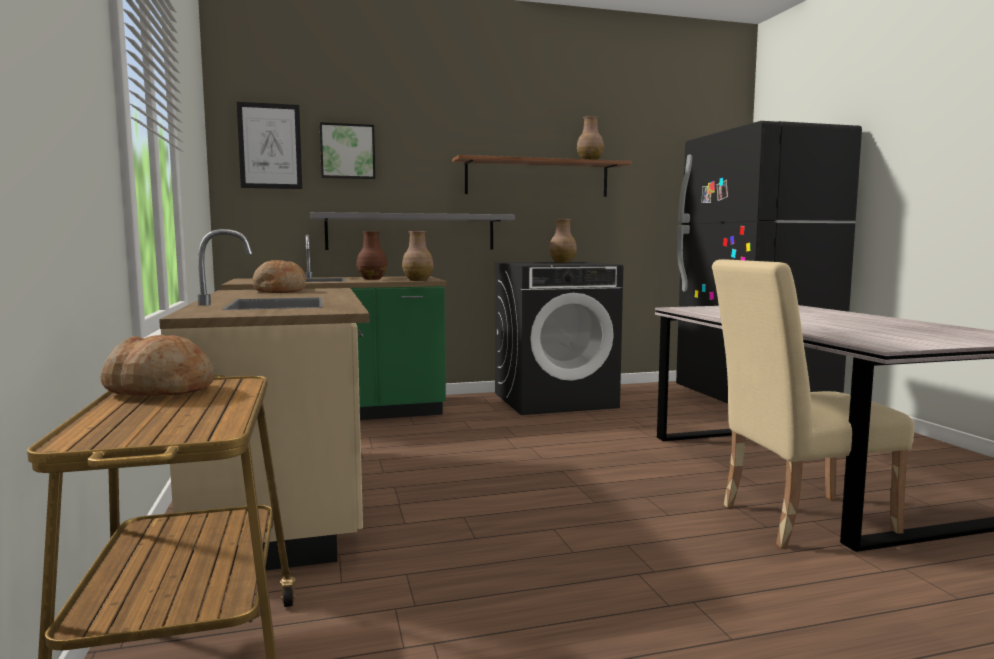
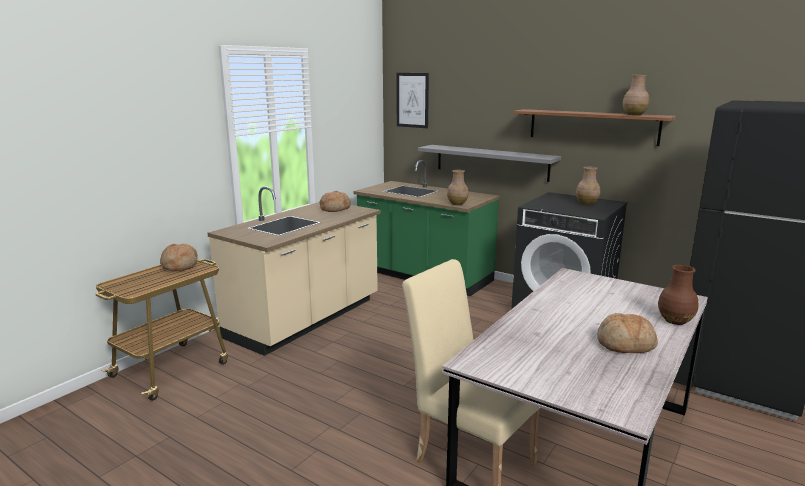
camera: 50 degrees right, 10 degrees up
(347, 151) = (454, 103): picture -> none
(372, 279) = (443, 196): brown vase -> brown vase (675, 321)
(876, 322) = (625, 344): none -> bread

